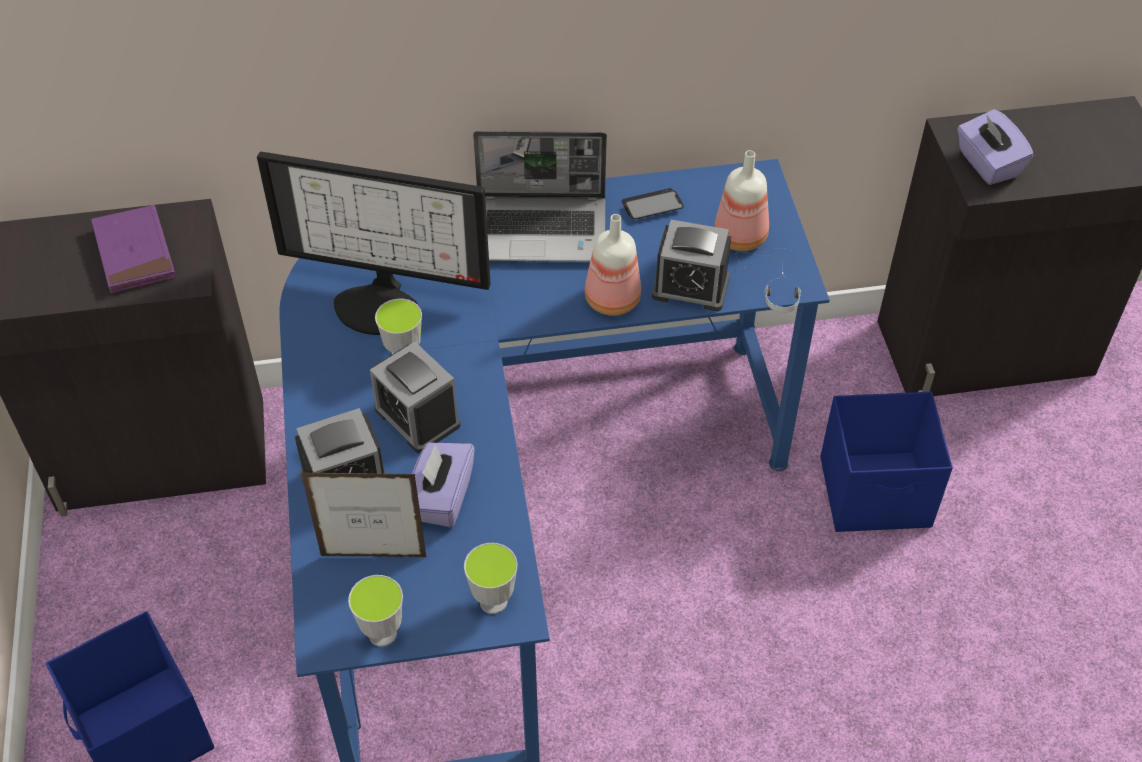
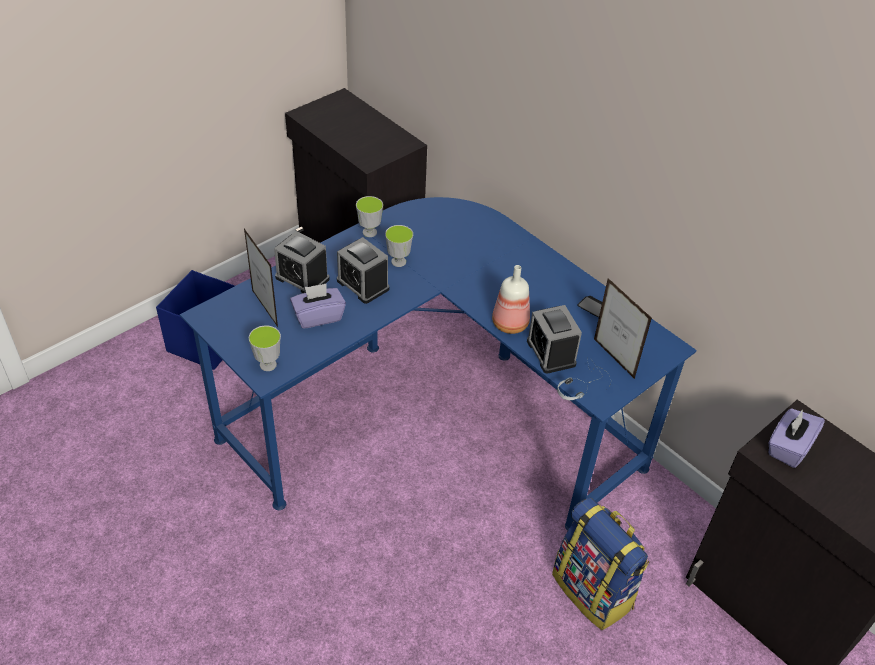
camera: 55 degrees right, 5 degrees down
(134, 253) = (370, 139): purple book -> none
(381, 302) = (426, 238): monitor -> none
(382, 634) = (221, 333): cup -> cup (369, 232)
(417, 417) = (363, 285): alarm clock -> alarm clock turned 60 degrees counterclockwise
(542, 230) = (534, 274): laptop -> none
(741, 236) = (613, 359): bottle -> picture frame
(876, 493) = (594, 591): blue storage box -> backpack

